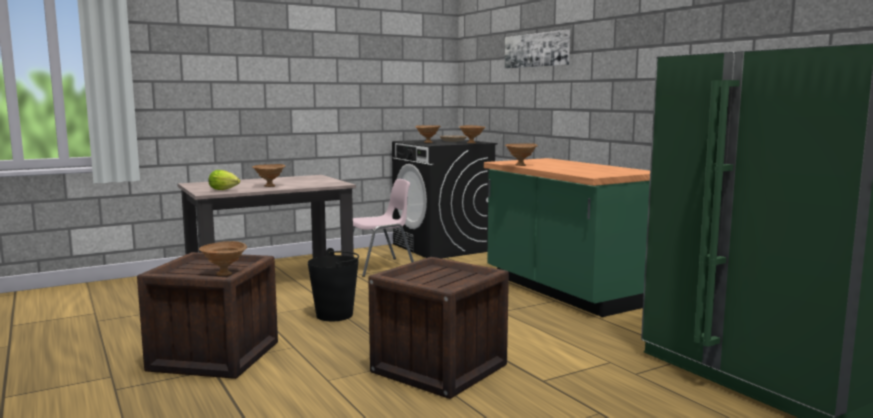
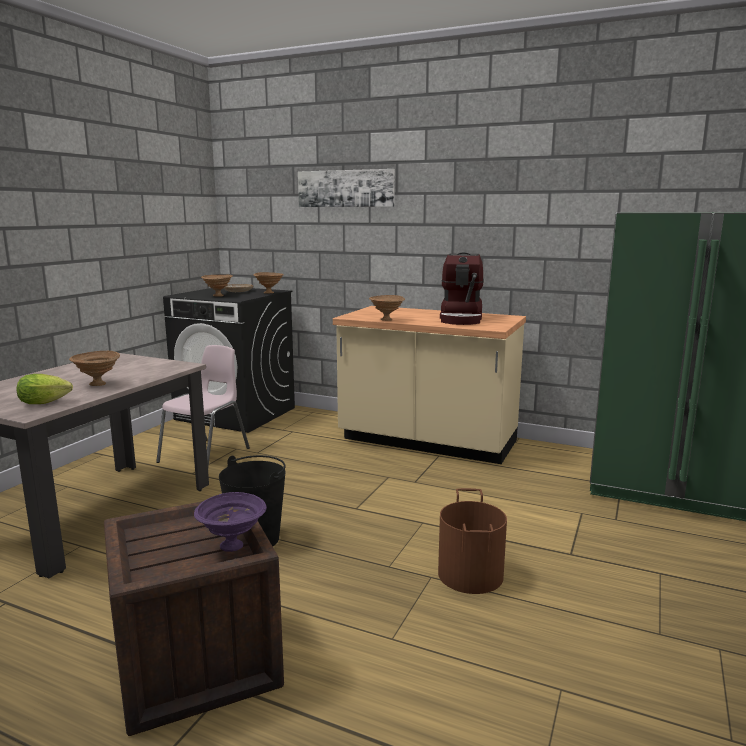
camera: 35 degrees left, 5 degrees up
(225, 274) = (233, 546): brown bowl -> purple bowl
(439, 368) = (471, 574): crate -> brown bucket
(563, 290) = (427, 442): green counter -> beige counter
(591, 169) = (462, 318): none -> coffee machine

